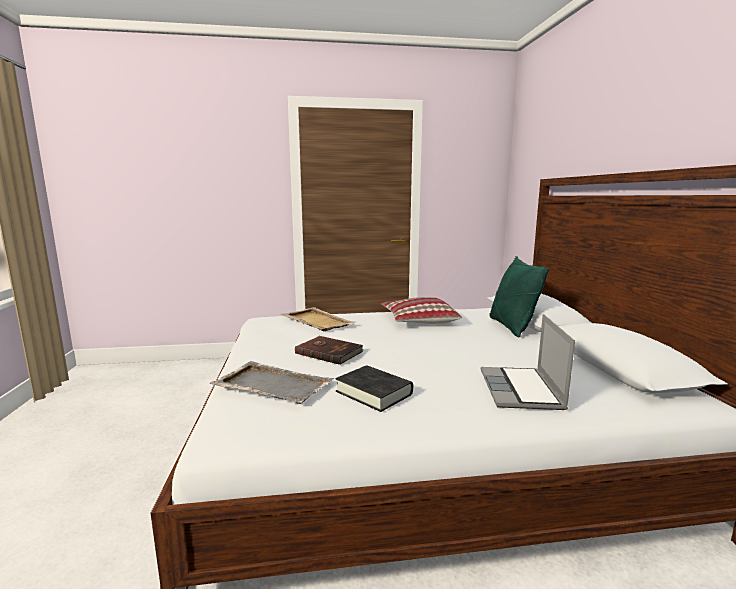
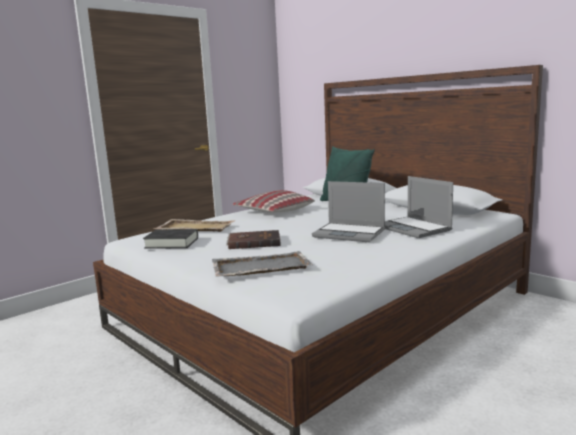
camera: 35 degrees left, 0 degrees up
(374, 393) = (339, 251): black book -> black book (172, 243)
(431, 372) = (350, 234): none -> laptop

